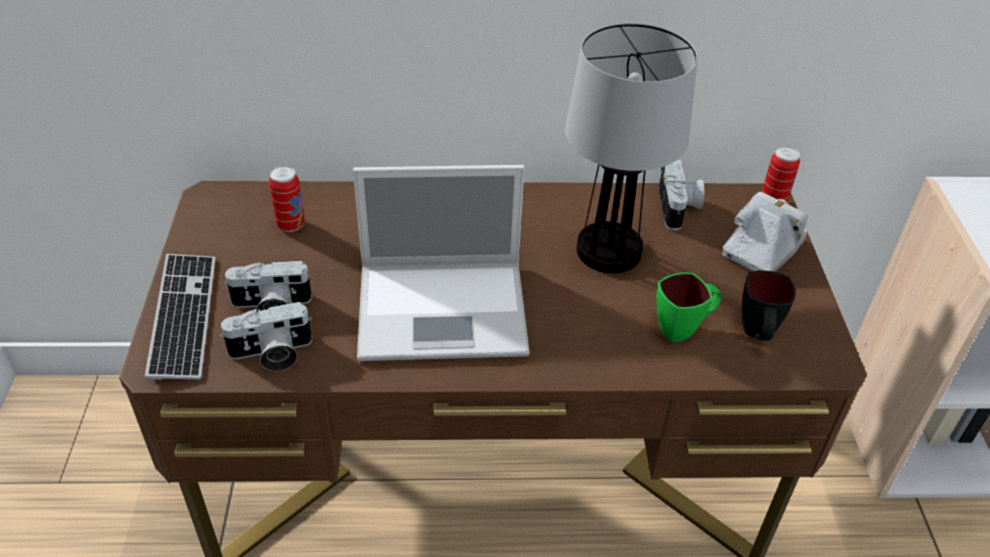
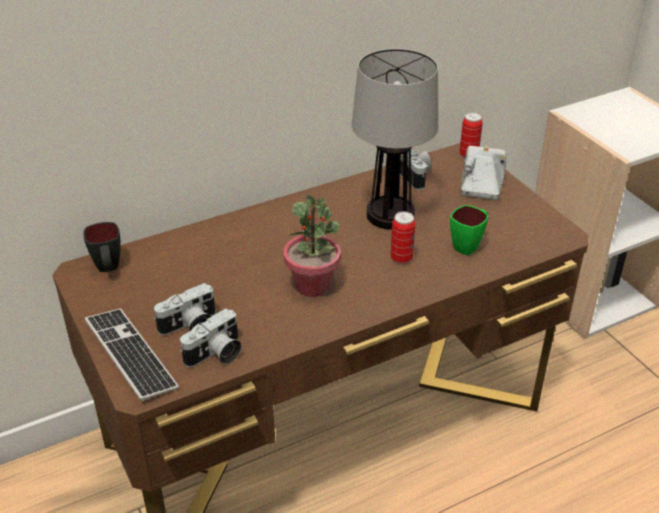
camera: 25 degrees left, 5 degrees down
(290, 225) = (158, 270): can -> can (401, 258)
(446, 309) = (313, 285): laptop -> potted plant
(757, 335) = (514, 234): black mug -> black mug (108, 269)

